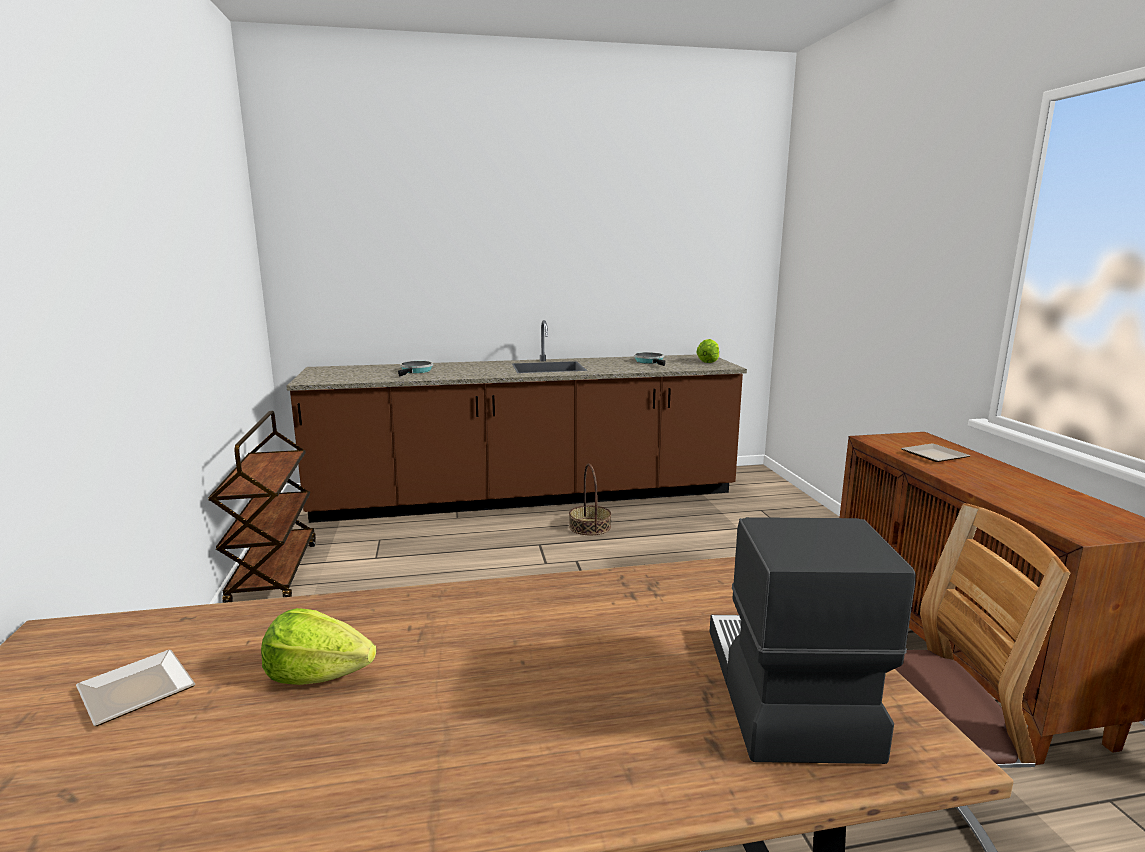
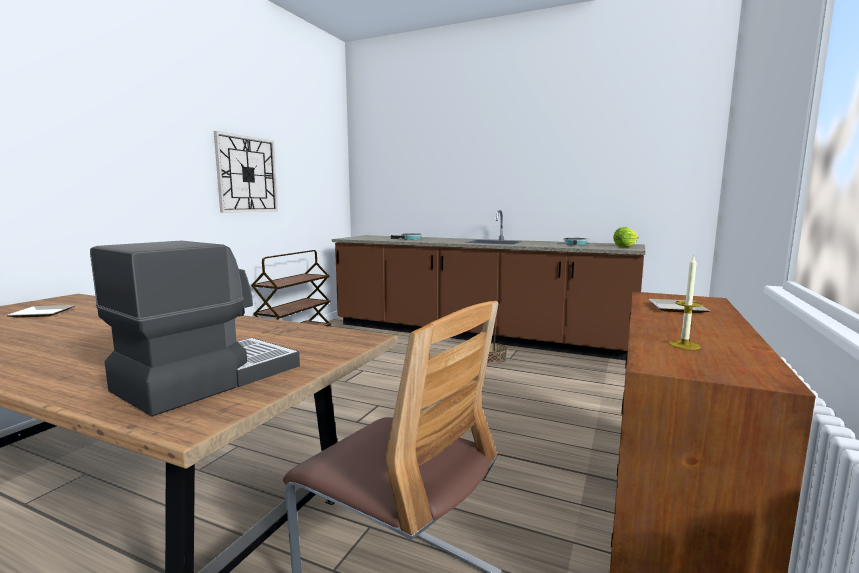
camera: 35 degrees right, 5 degrees down
(176, 293) = (247, 174): none -> wall clock
(318, 675) = (89, 323): lettuce -> none
(1042, 504) = (684, 345): none -> candle

